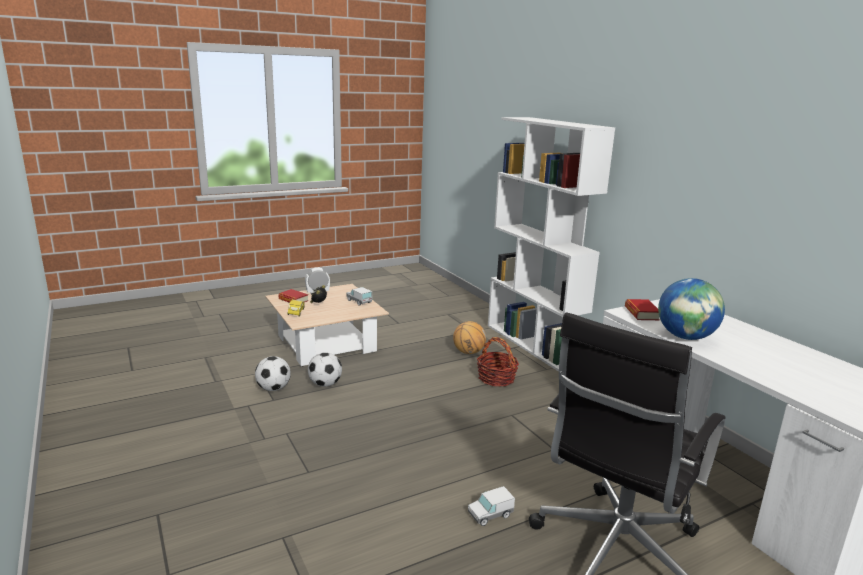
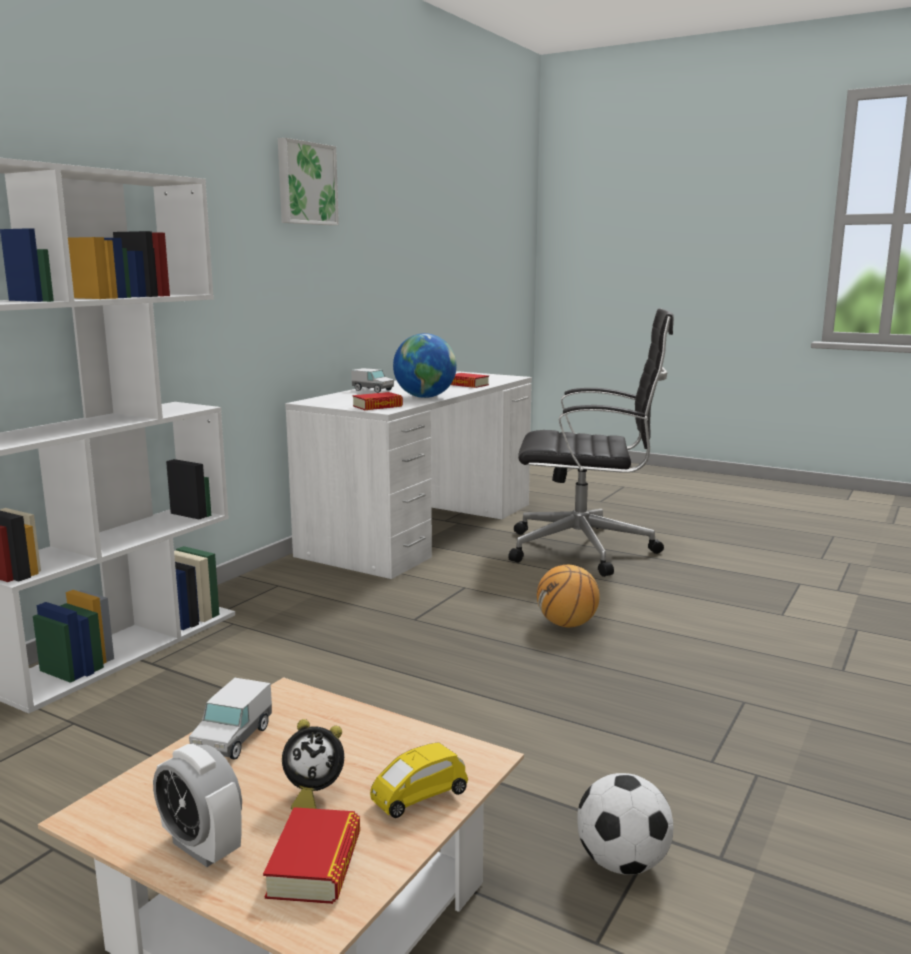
camera: 120 degrees left, 5 degrees down
(325, 384) = (518, 802): football -> none
(468, 352) = (209, 697): basketball -> basketball (567, 624)
(490, 515) = (623, 593): toy truck -> toy truck (372, 390)
(496, 378) = (307, 650): basket -> none
(752, 131) = (305, 183): none -> picture
(778, 375) = (467, 385): none -> book

